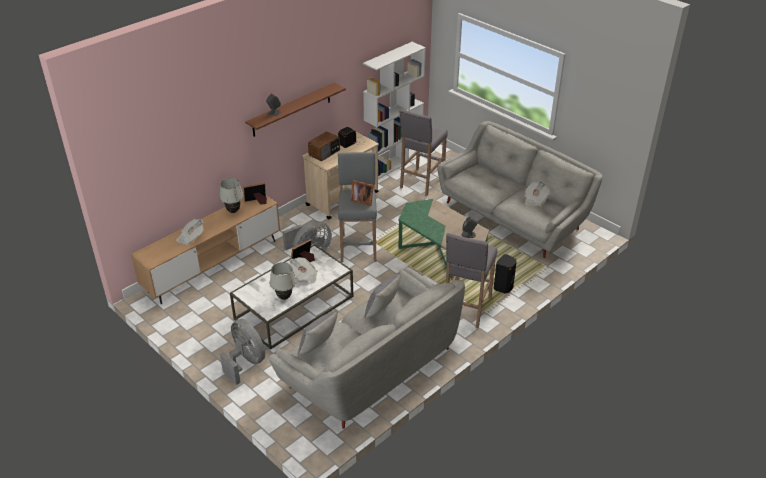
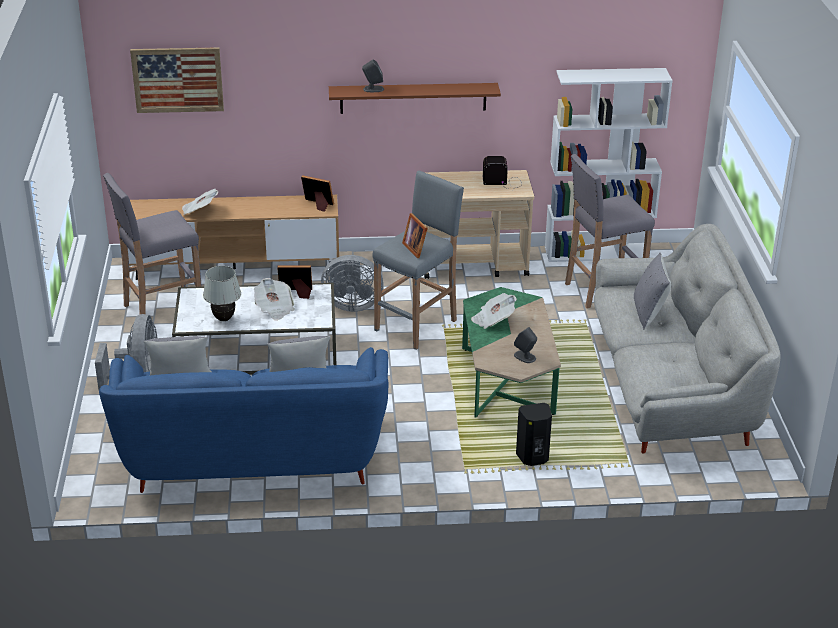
camera: 40 degrees right, 5 degrees down
(153, 154) = (177, 79): none -> picture
(233, 211) = (279, 203): white table lamp -> none
(325, 153) = (451, 180): radio -> none
(370, 367) = (252, 451): grey sofa -> blue sofa
(466, 309) = (449, 455): grey stool -> grey stool (161, 309)
(490, 183) = (649, 313): none -> grey pillow
(535, 200) = (680, 360): newspaper -> newspaper (493, 320)

